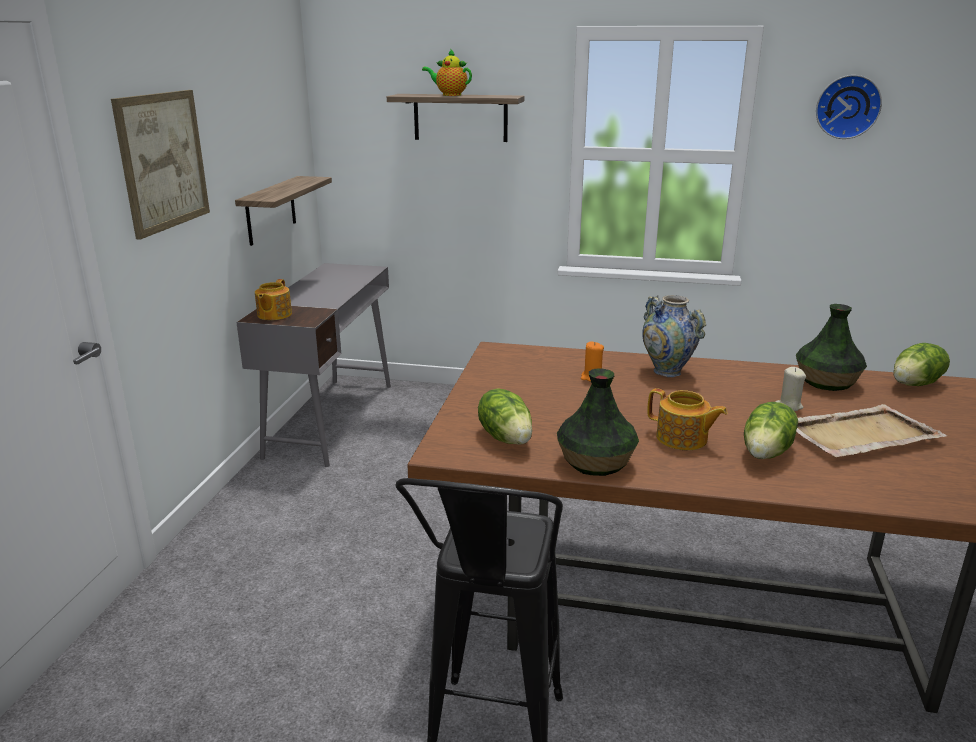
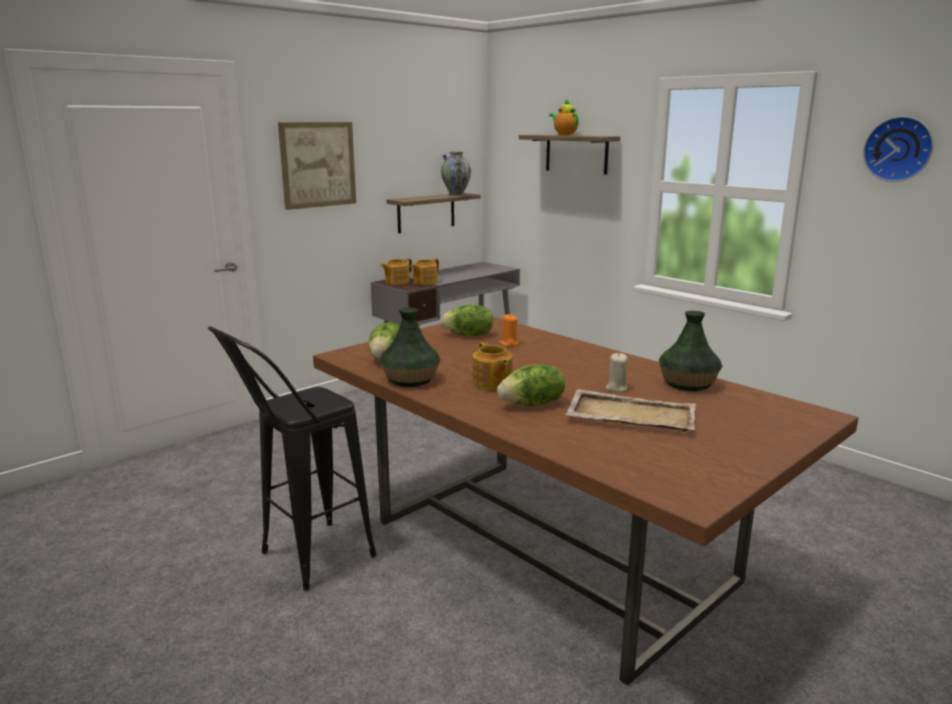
camera: 35 degrees right, 5 degrees down
(312, 308) = (424, 282): none -> teapot
(667, 371) = (571, 352): vase -> vase (456, 195)
(916, 384) = (771, 403): lettuce -> lettuce (468, 335)

